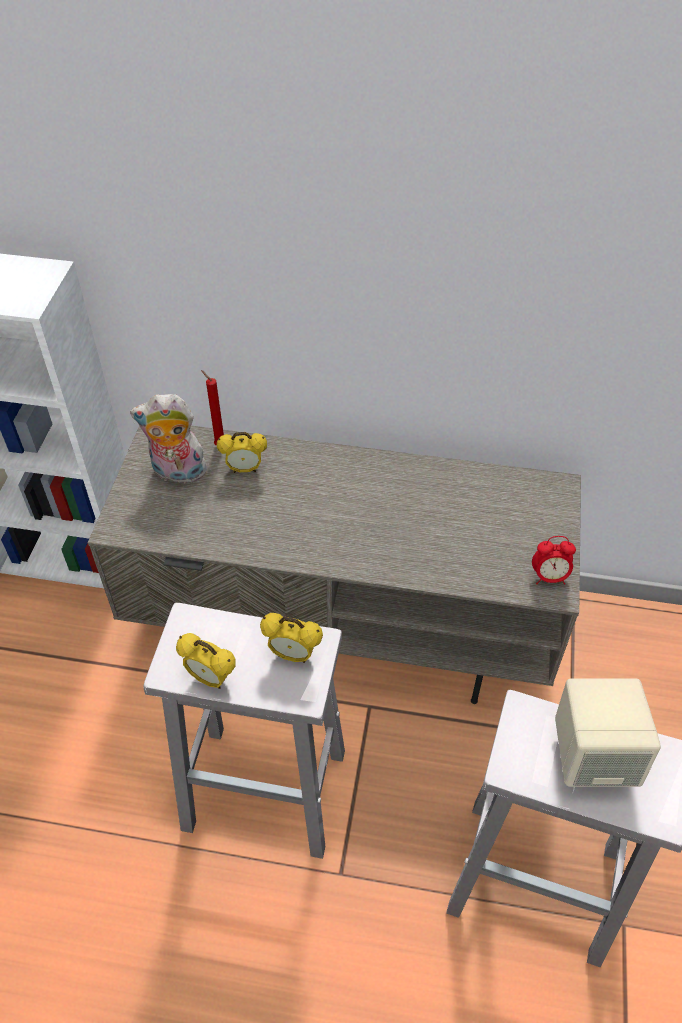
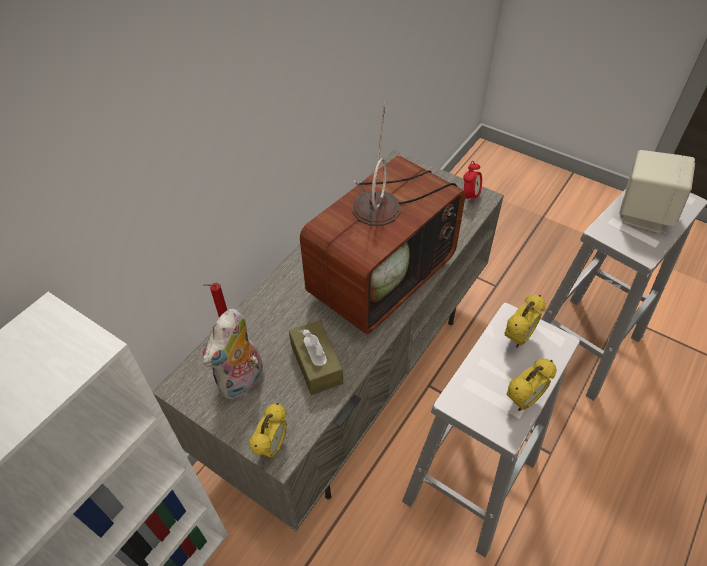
camera: 65 degrees left, 0 degrees up
(221, 518) = (316, 364): none -> brown tissue box
(245, 469) = (270, 330): alarm clock -> alarm clock (272, 446)
(366, 530) = (381, 273): none -> television

